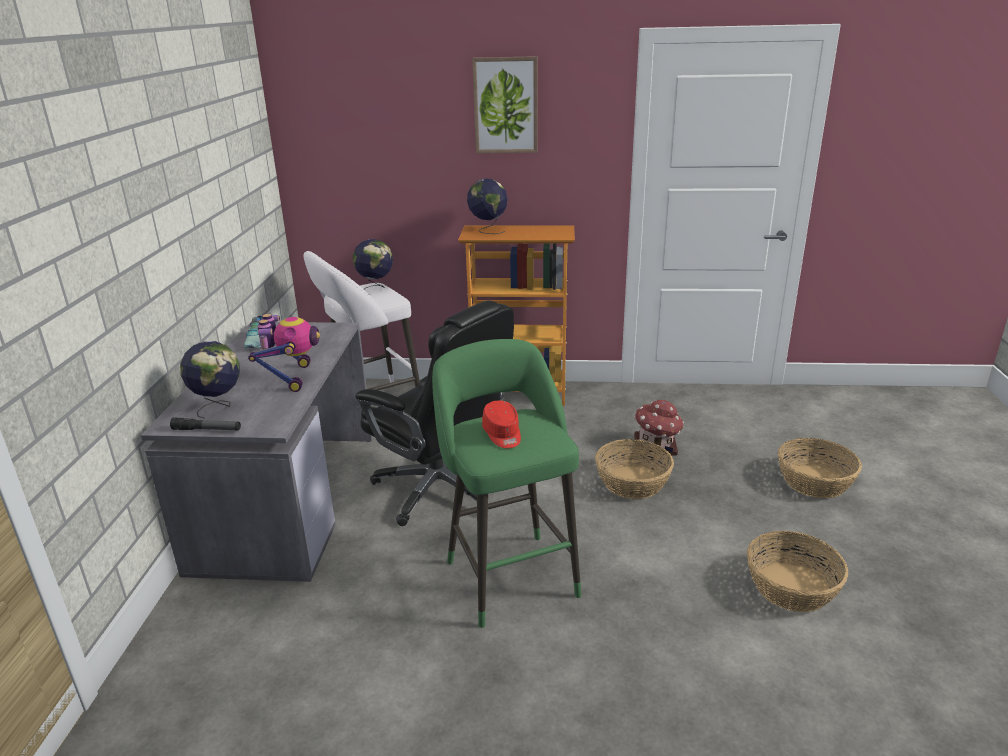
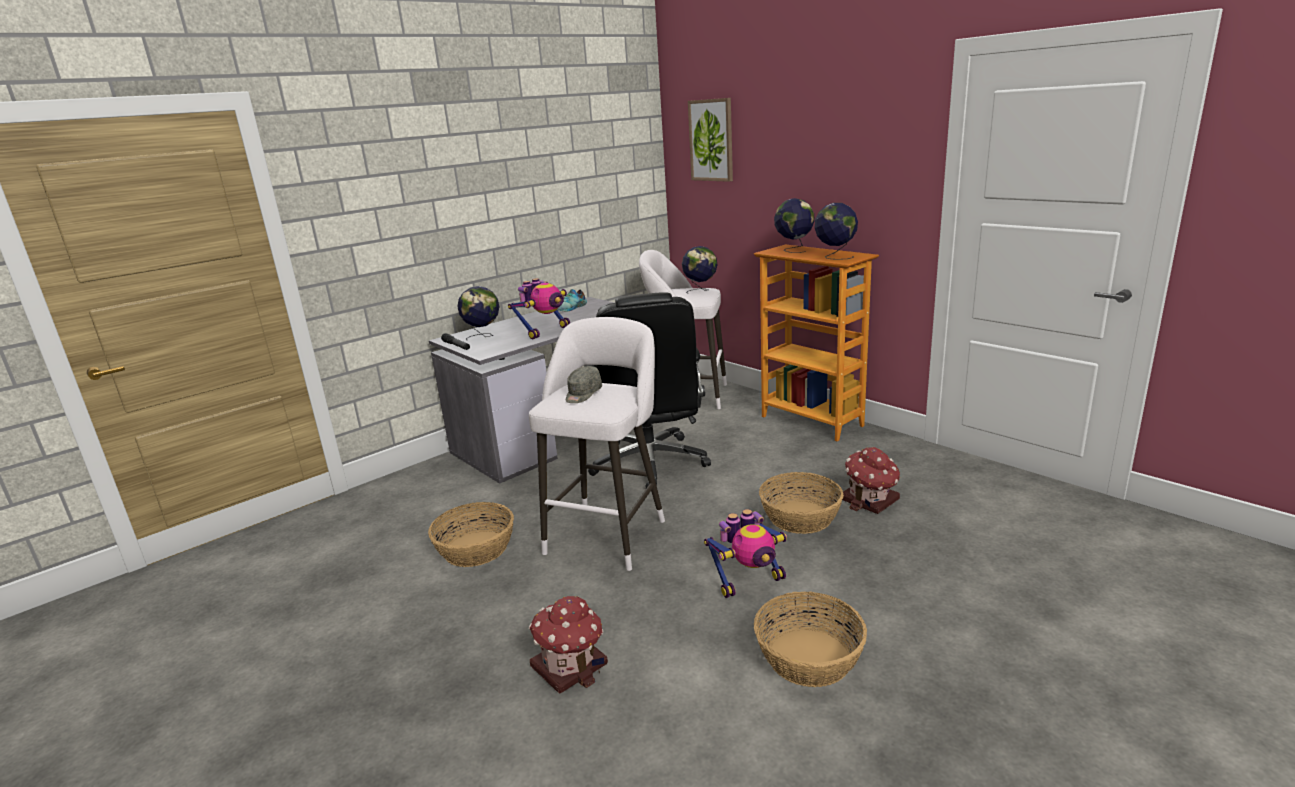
camera: 45 degrees right, 5 degrees down
(502, 434) = (583, 394): red cap -> grey cap
(506, 105) = (826, 128): picture -> picture (711, 140)
(508, 573) = (608, 533): green stool -> white stool
(544, 233) = (835, 257): none -> globe
(664, 706) = (571, 665): none -> toy house
(676, 553) = (749, 581): none -> toy robot
(815, 481) = (997, 595): basket -> basket (476, 549)

